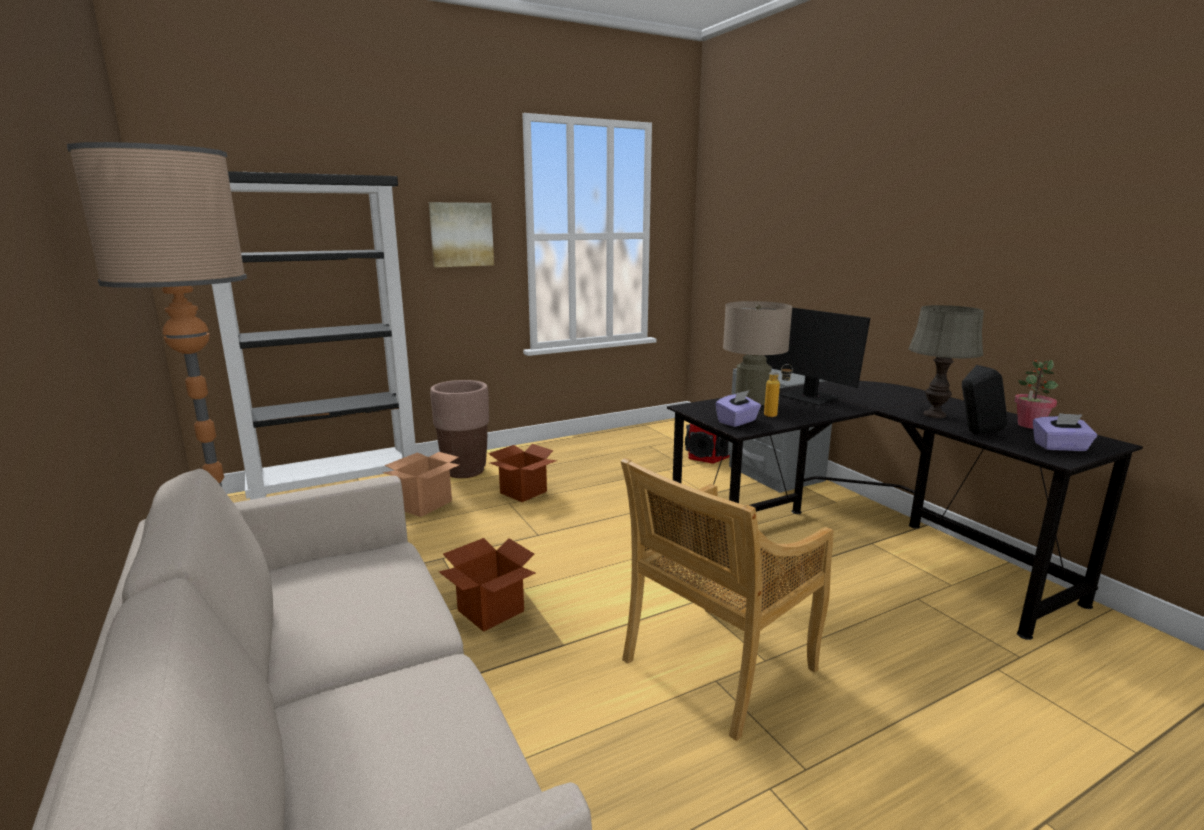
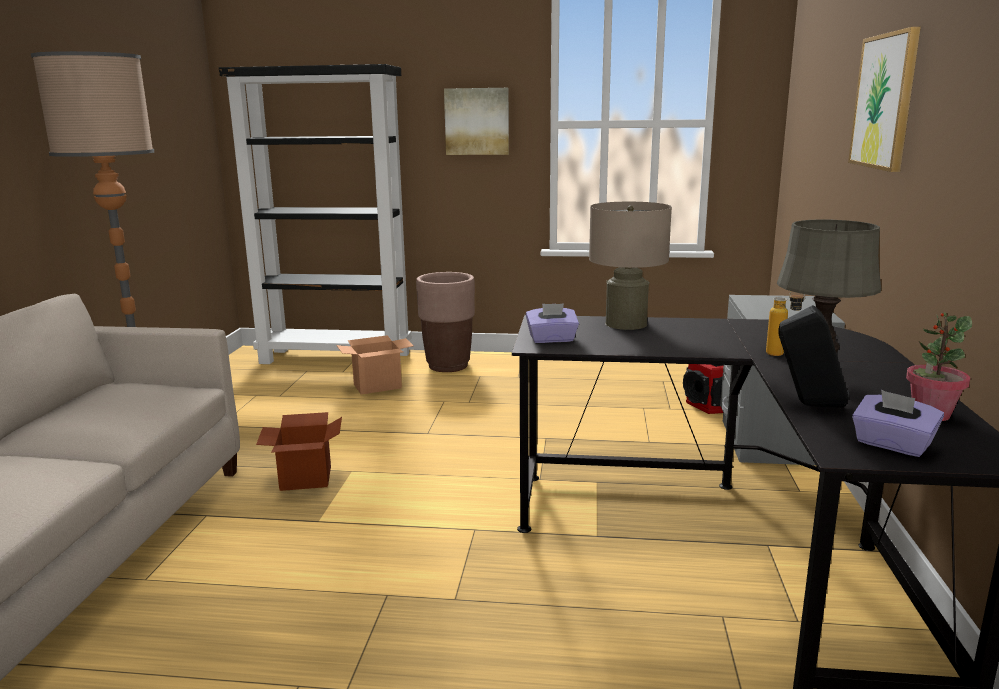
camera: 35 degrees right, 0 degrees up
(523, 492) = (470, 395): cardboard box -> none
(717, 667) = (404, 586): beige chair -> none
(776, 415) = (610, 341): bottle -> bottle (781, 355)
(809, 398) = (703, 332): monitor -> none
(864, 222) = (885, 101): none -> picture

